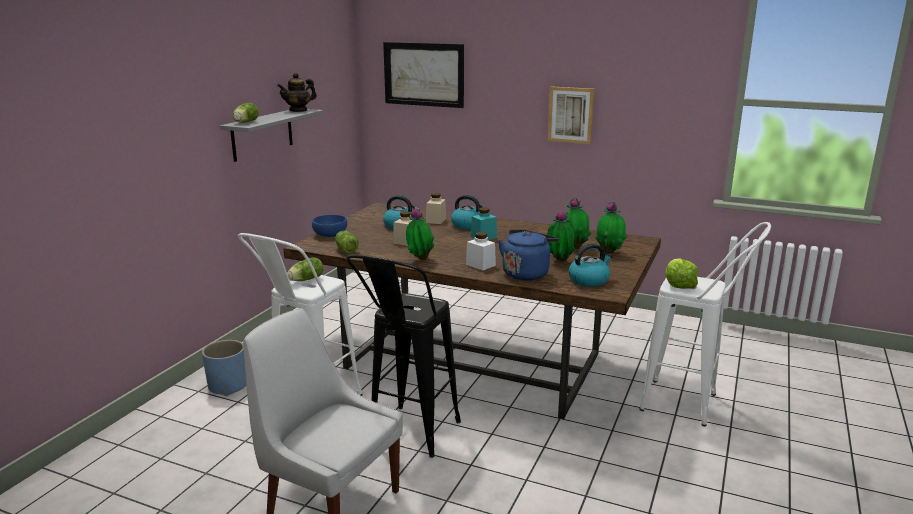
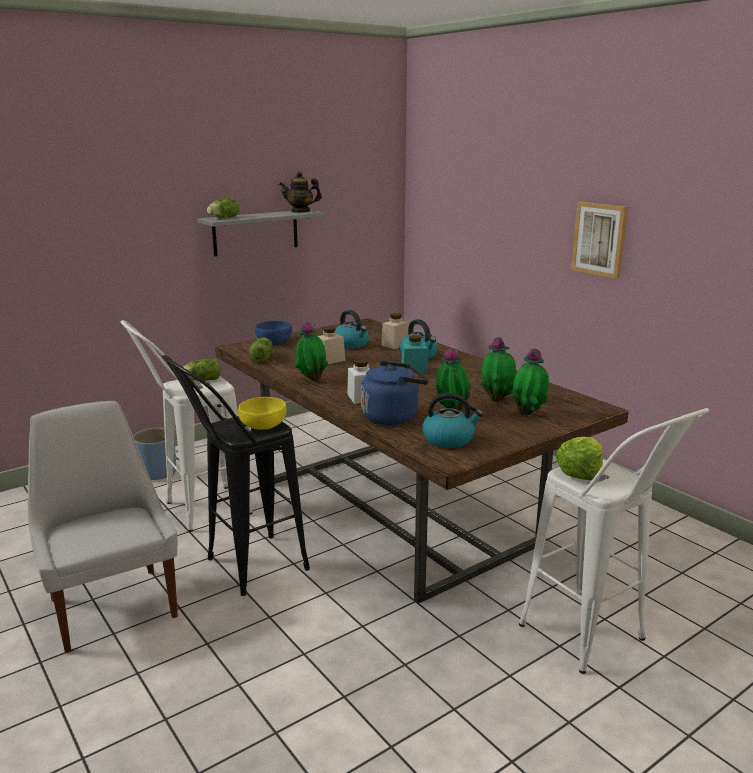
camera: 30 degrees right, 0 degrees up
(423, 303) = (263, 425): none -> yellow bowl
(424, 74) = (460, 181): picture -> none

